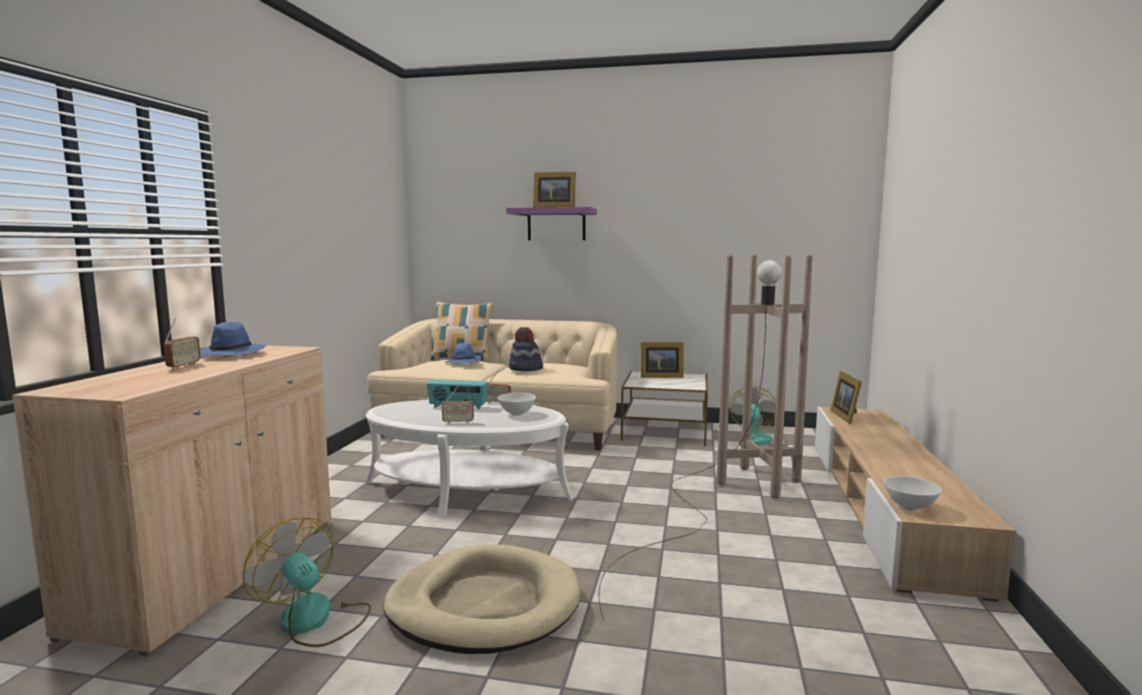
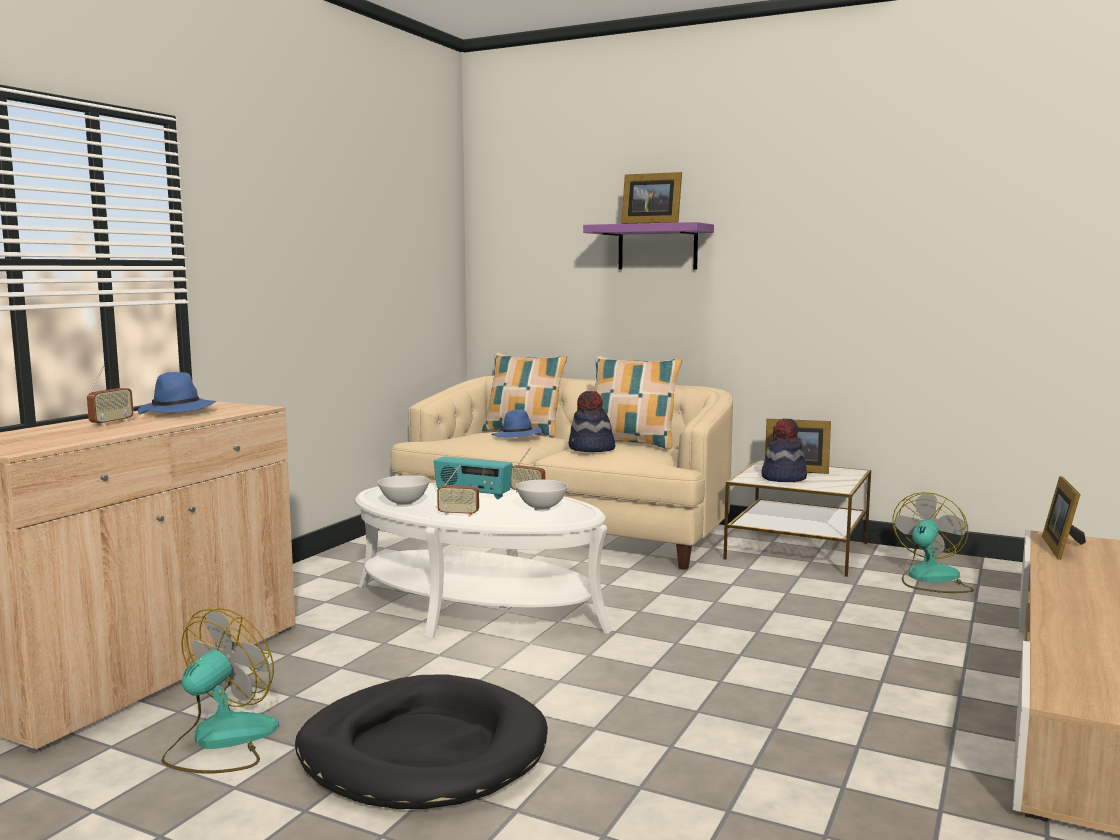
camera: 15 degrees right, 0 degrees up
(314, 621) = (220, 742): fan -> fan turned 60 degrees clockwise
(484, 605) = (423, 751): beige dog bed -> black dog bed
(550, 364) = (631, 444): none -> pillow
(656, 382) = (783, 478): none -> hat
(719, 501) = (819, 657): brown floor lamp -> none
(909, 507) = (1058, 690): white bowl -> white bowl (404, 504)

